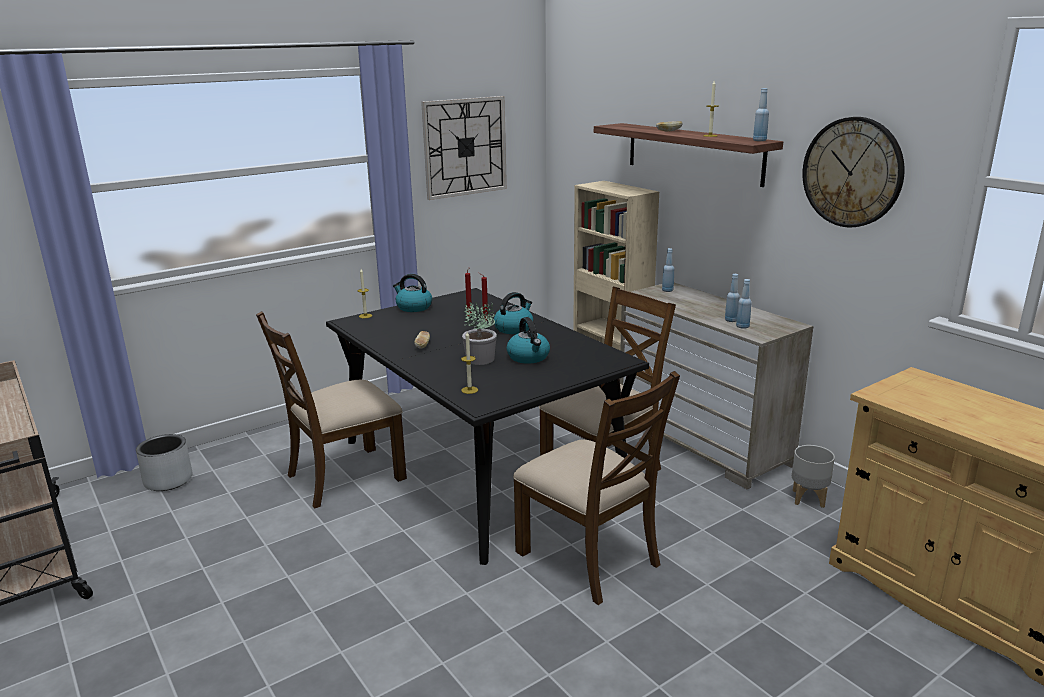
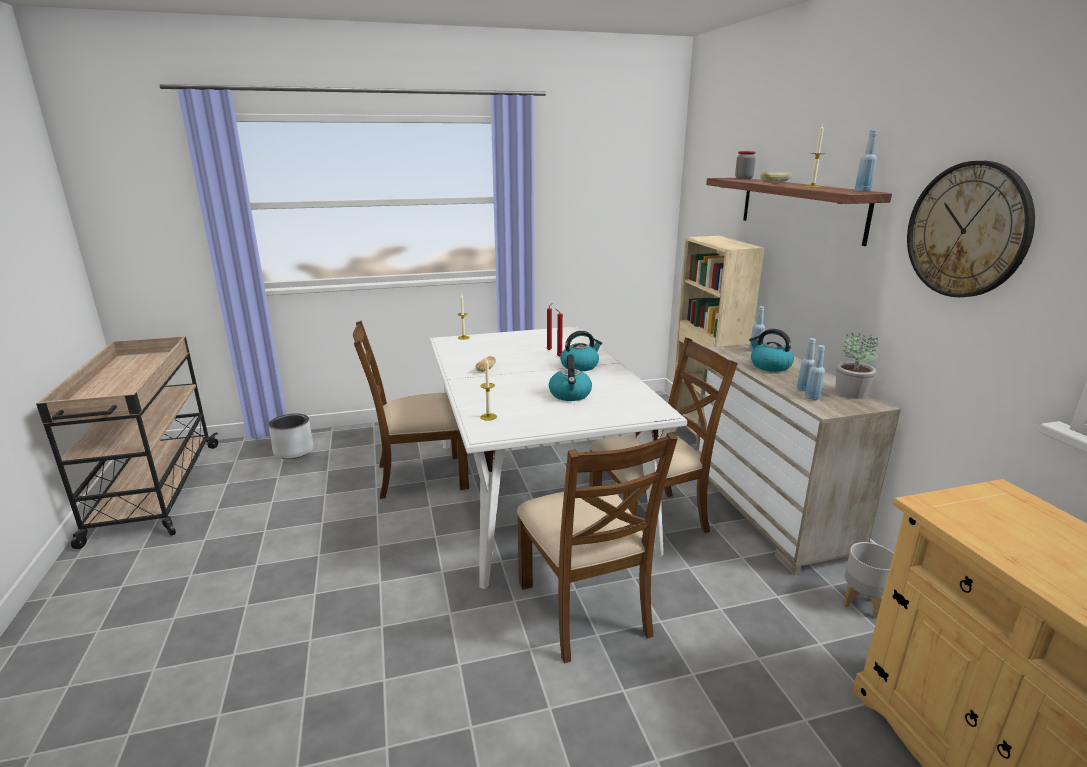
camera: 20 degrees right, 0 degrees up
(413, 307) = (509, 335): kettle -> kettle (769, 366)
(465, 147) = (594, 196): wall clock -> none
(480, 359) = (524, 389): potted plant -> potted plant (851, 393)
(482, 468) = (538, 493): black dining table -> white dining table
(630, 125) = (743, 178): none -> jar

